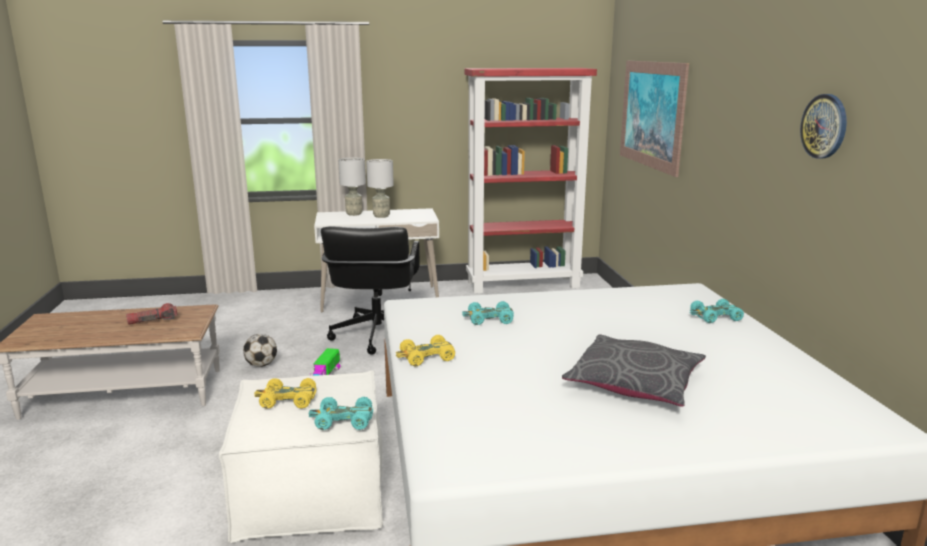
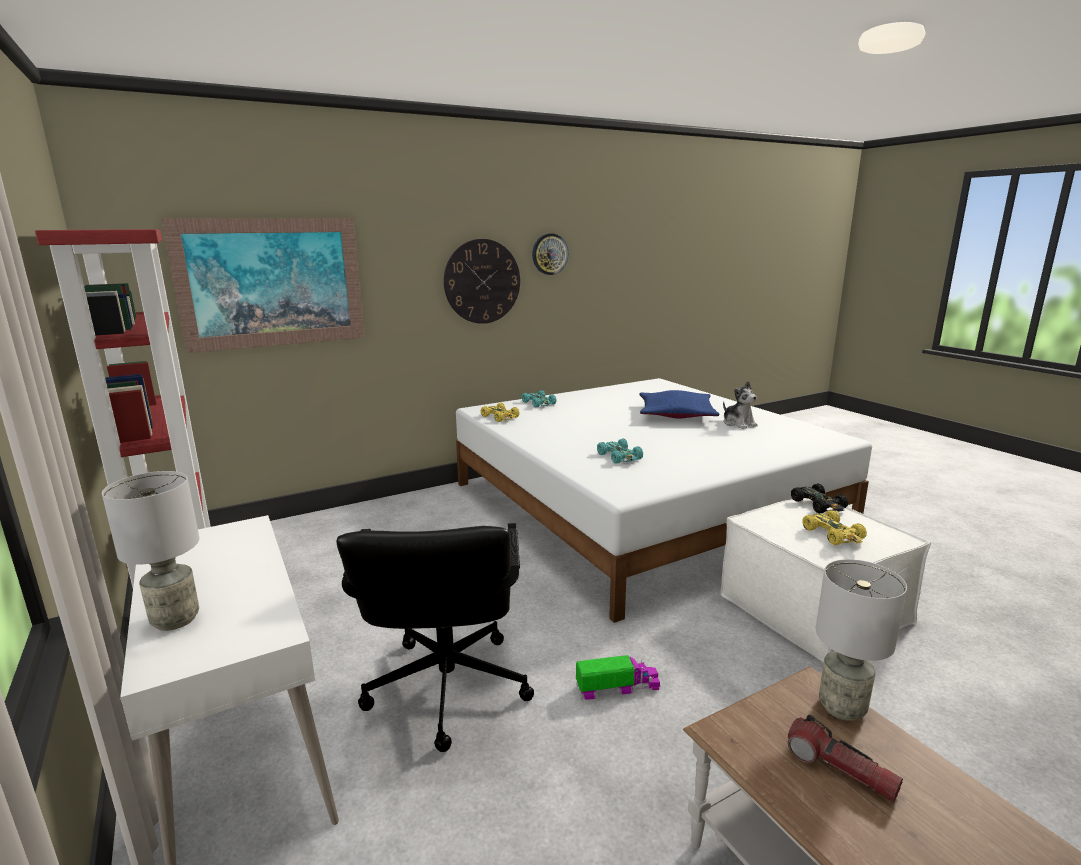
camera: 110 degrees left, 0 degrees up
(261, 365) = (630, 787): football -> none
(343, 420) = (819, 505): turquoise toy car -> black toy car
(376, 335) = (446, 688): black office chair -> black office chair turned 105 degrees clockwise
(381, 216) = (212, 577): grey table lamp -> grey table lamp (842, 708)
(426, 357) = (726, 464): yellow toy car -> yellow toy car (500, 417)
(566, 413) = (738, 423): none -> plush toy
(634, 383) = (676, 414): grey pillow -> blue pillow
(754, 147) = (482, 281): none -> wall clock

